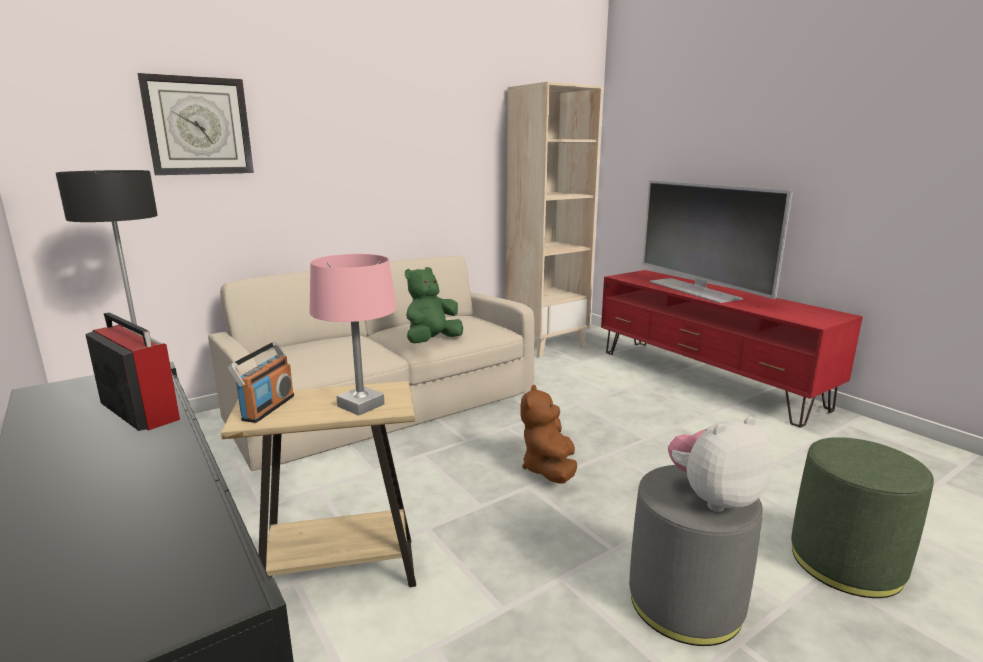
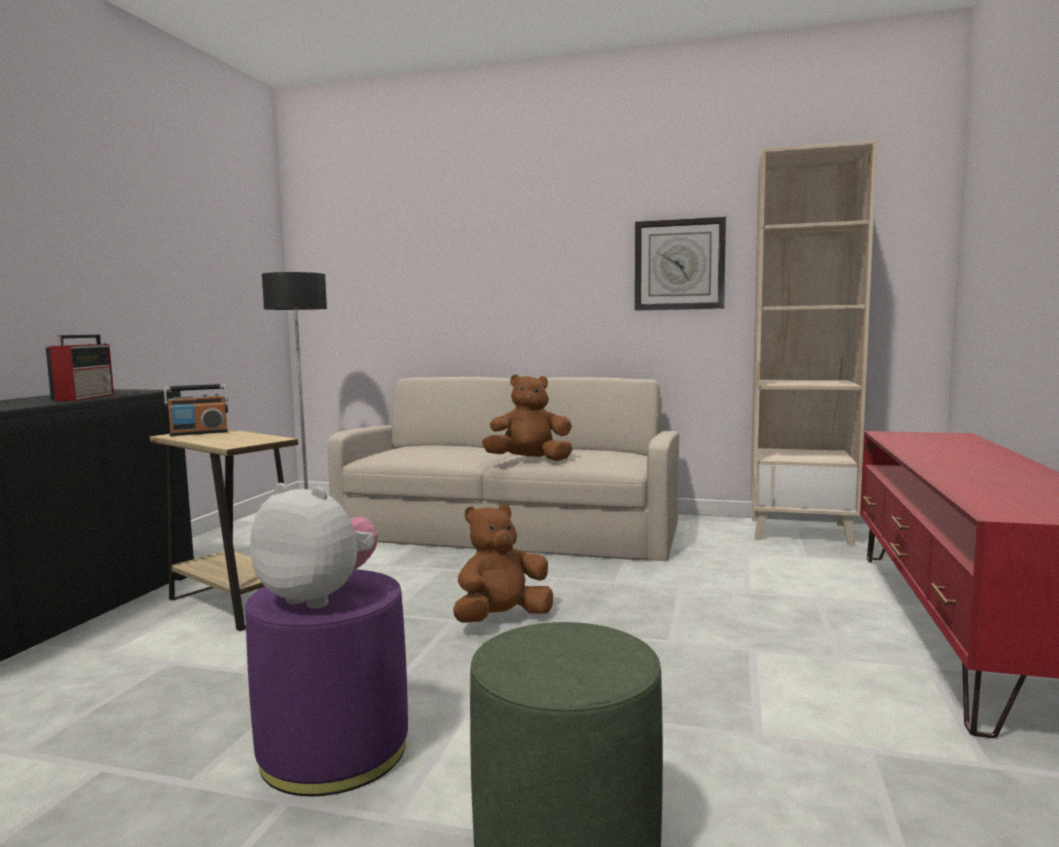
camera: 50 degrees right, 10 degrees down
(198, 126) = (409, 242): wall clock -> wall clock (679, 265)
(361, 405) = (228, 441): pink table lamp -> none
(432, 341) = (529, 460): green plush toy -> brown plush toy
(685, 602) = (333, 751): grey ottoman -> purple ottoman
(694, 290) = (951, 456): television -> none

